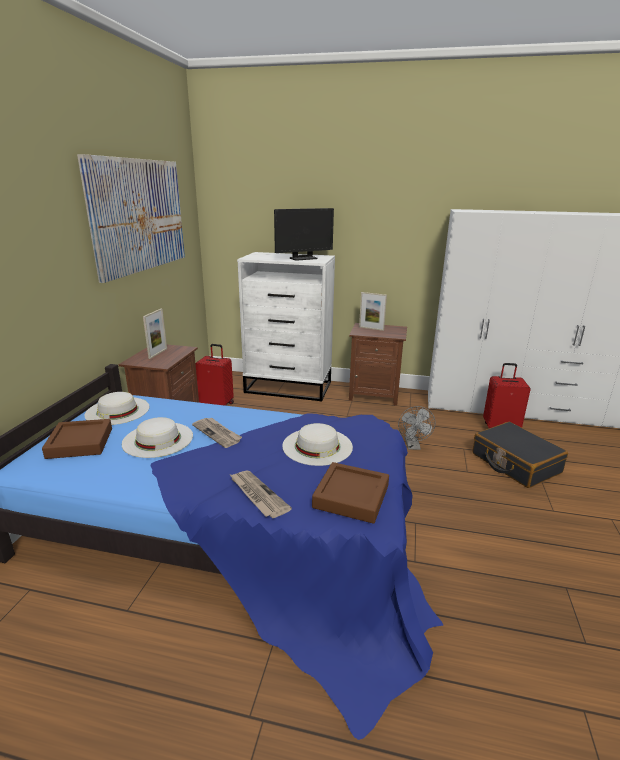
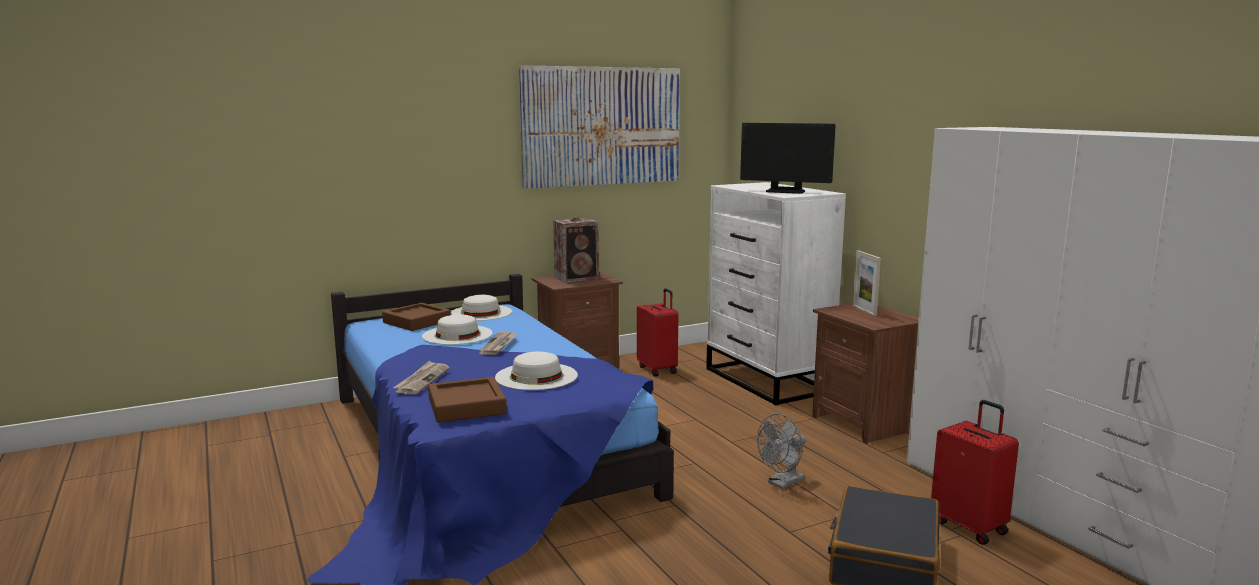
camera: 50 degrees right, 10 degrees down
(158, 353) = (578, 278): picture frame -> speaker

